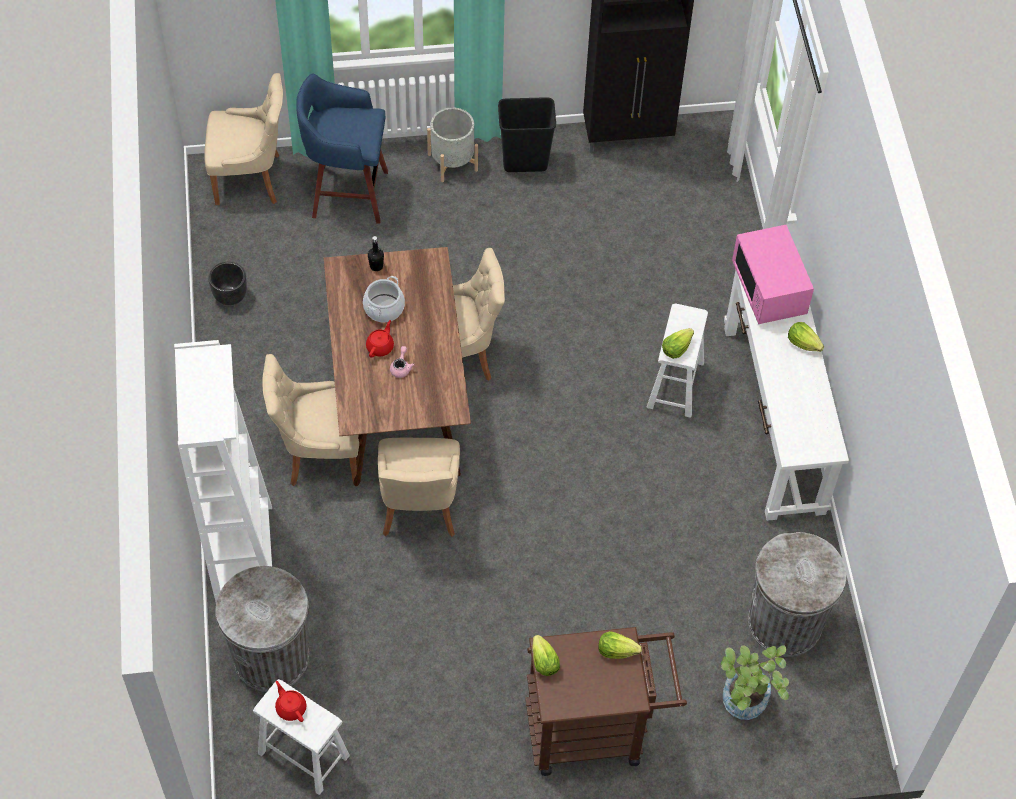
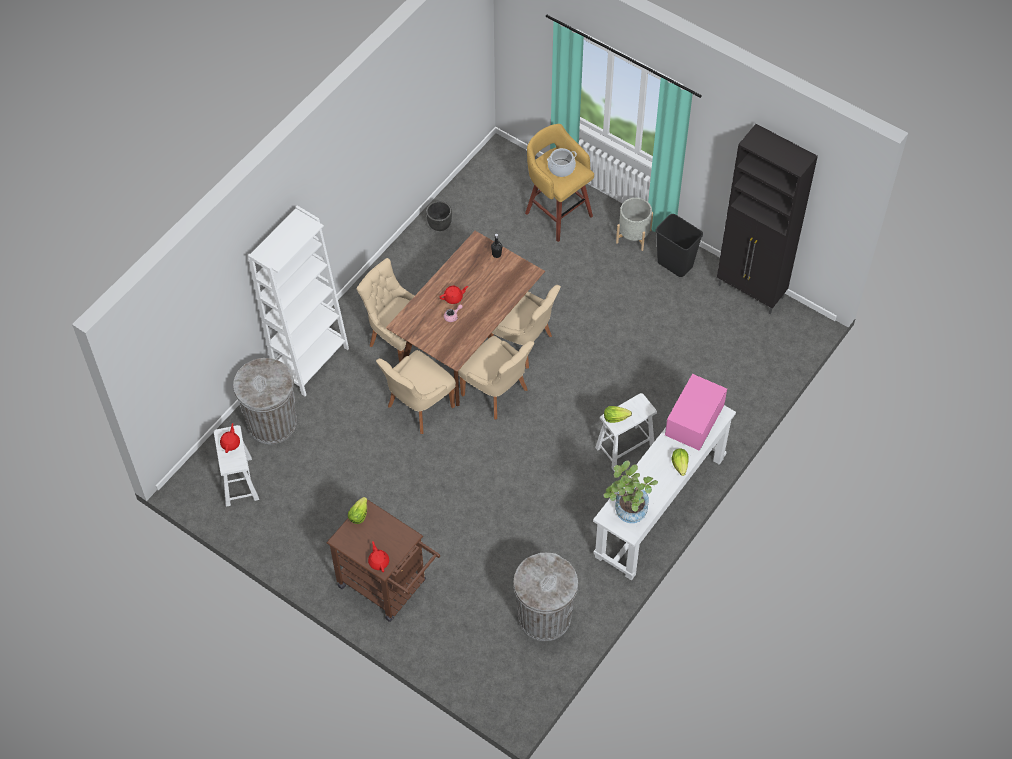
camera: 45 degrees right, 0 degrees up
(251, 179) = (515, 169): beige chair -> beige chair (496, 393)
(347, 193) = (557, 213): blue stool -> yellow stool
(384, 308) = (477, 279): cooking pot -> cooking pot (561, 168)
(616, 650) = (400, 539): lettuce -> none
(621, 694) = (379, 561): none -> red teapot
(744, 706) = (475, 639): potted plant -> potted plant (627, 512)

